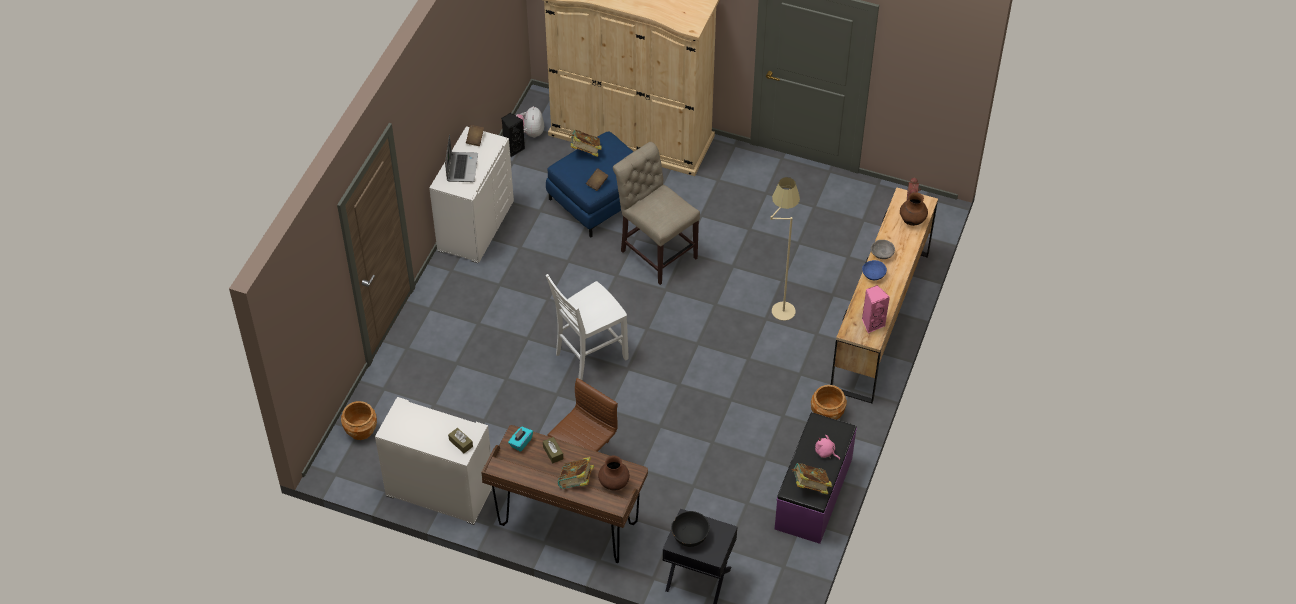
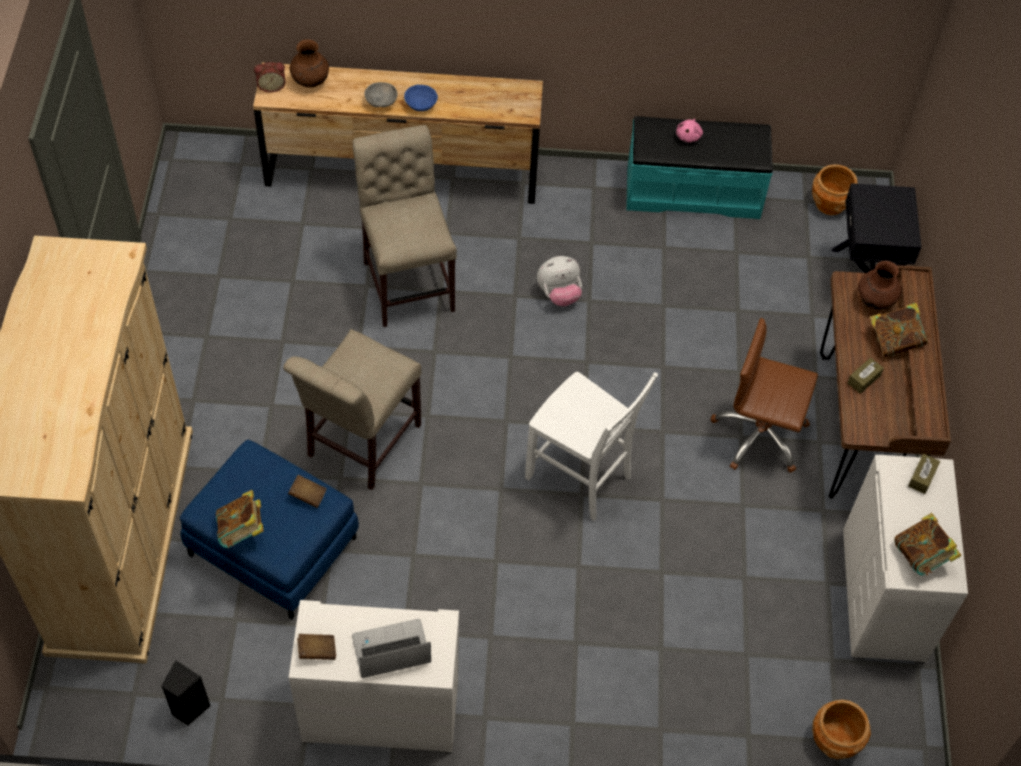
camera: 110 degrees left, 5 degrees up
(521, 443) = (867, 421): turquoise tissue box -> none
(530, 133) = (146, 694): plush toy -> plush toy (559, 294)
(690, 536) = (889, 224): black bowl -> none
(779, 302) = (407, 281): beige floor lamp -> beige chair
(810, 486) = (744, 141): book -> book (921, 557)
(814, 494) = (693, 191): purple bench -> turquoise bench
(827, 414) = (571, 200): brown planter -> brown planter (830, 203)
(872, 323) = (503, 94): pink speaker -> none

